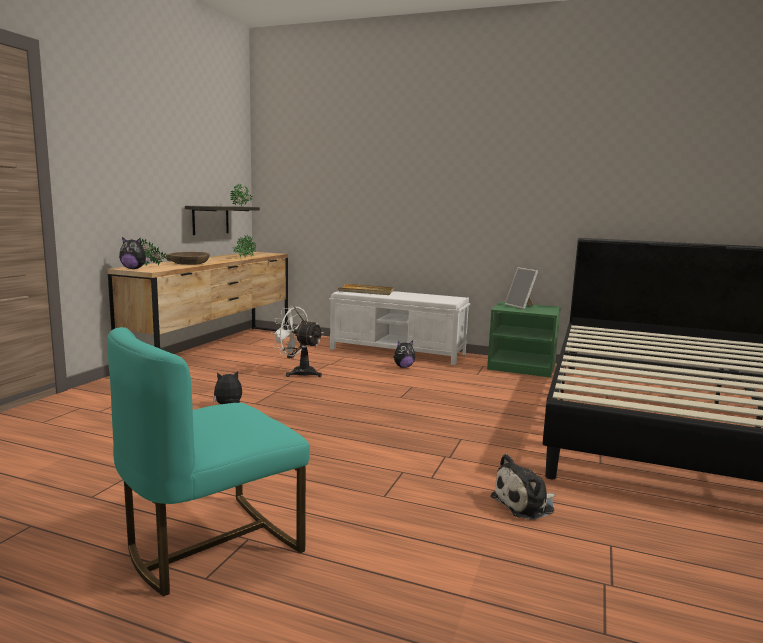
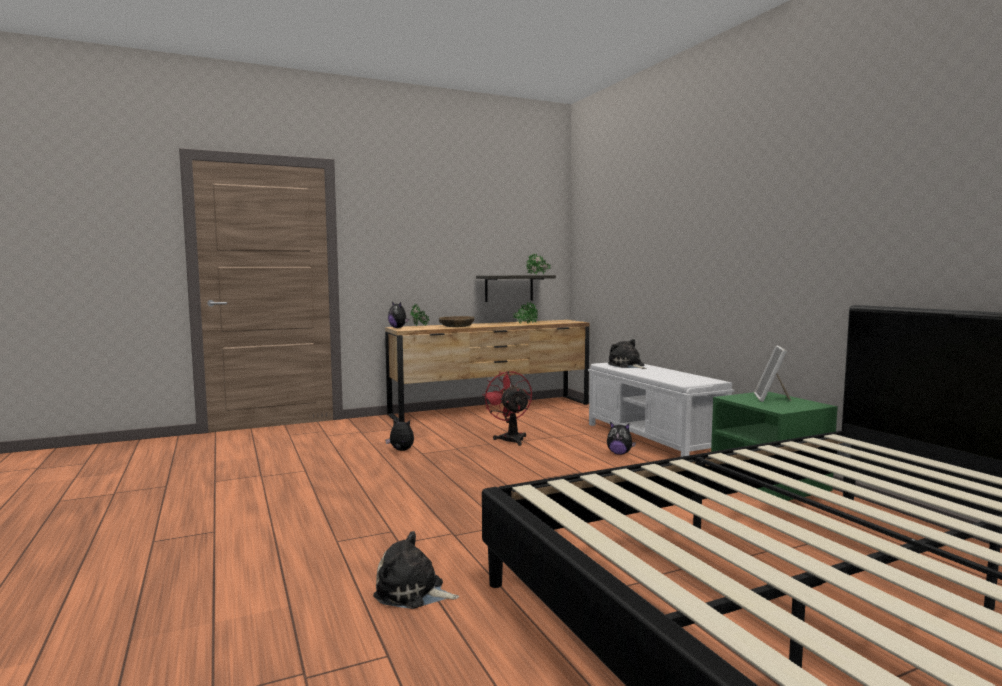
camera: 45 degrees right, 5 degrees down
(210, 545) = (194, 526): turquoise chair -> none
(298, 372) = (510, 438): white fan -> red fan
(366, 292) = (627, 366): beige tray -> plush toy

